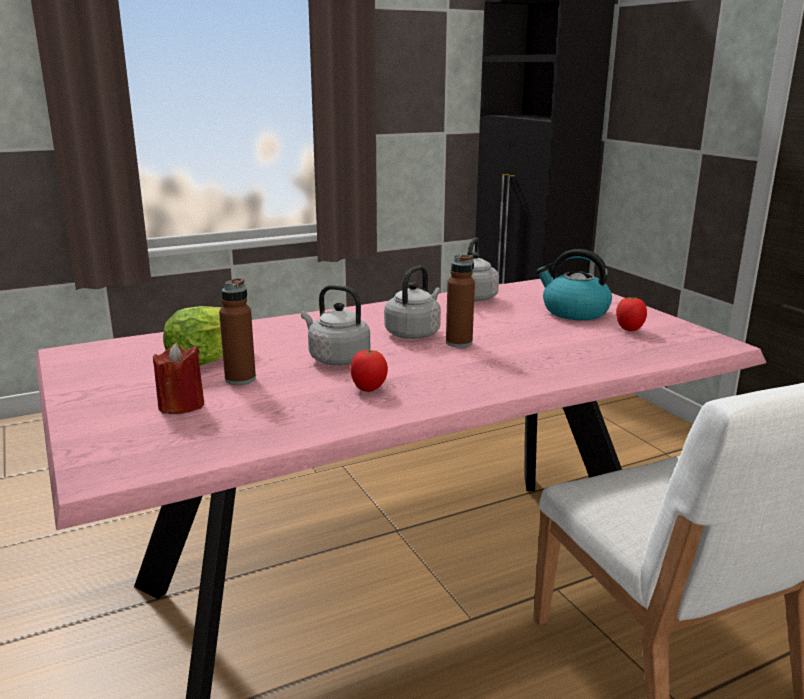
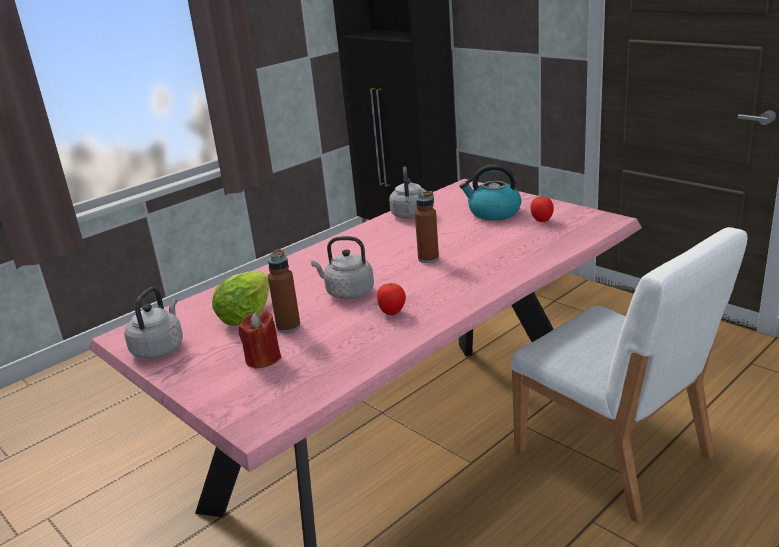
camera: 15 degrees left, 5 degrees up
(414, 333) = (388, 257): grey kettle -> grey kettle (159, 348)

